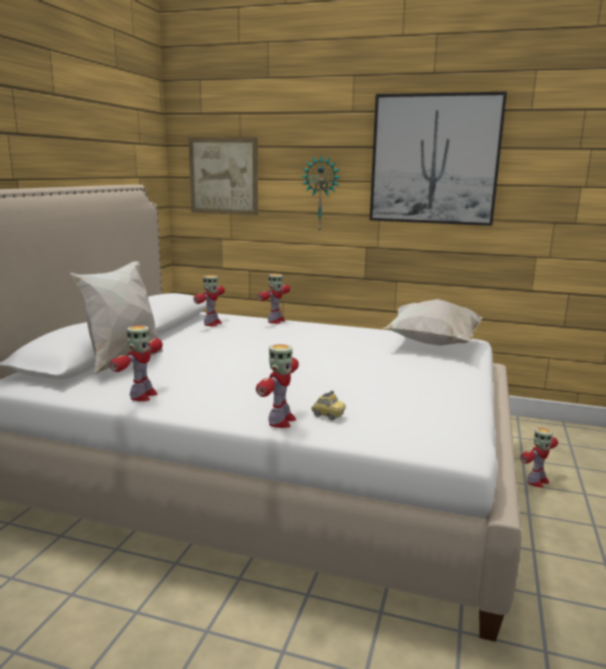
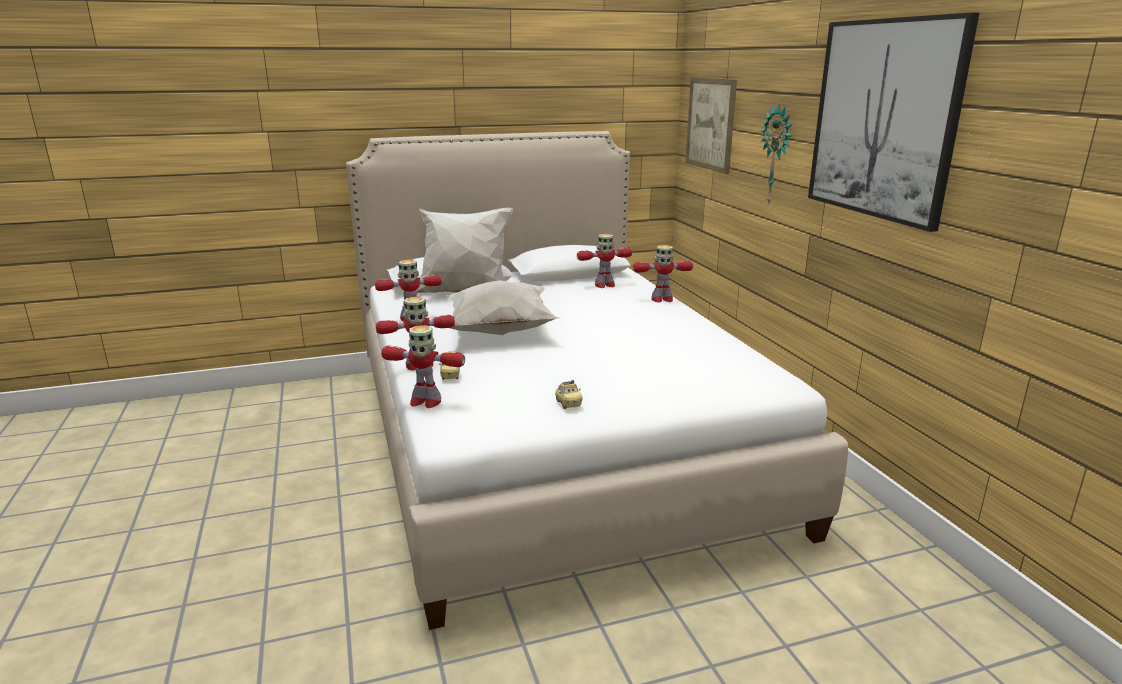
camera: 55 degrees right, 5 degrees up
(432, 345) = (725, 371): white pillow -> white pillow (498, 332)
(440, 393) = (568, 404): none -> toy car
(536, 481) = (760, 599): toy robot -> toy robot (425, 401)

